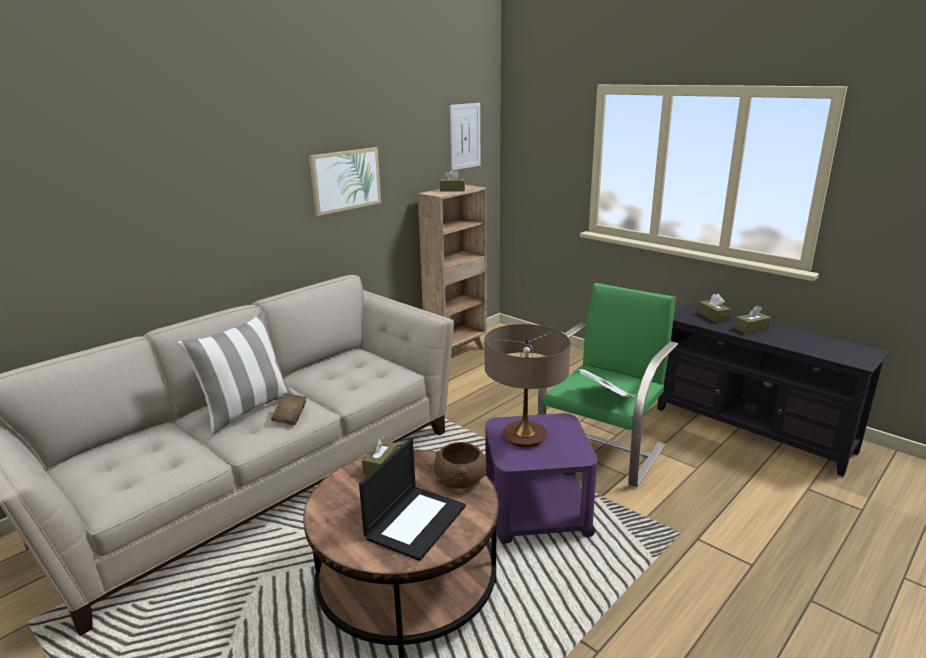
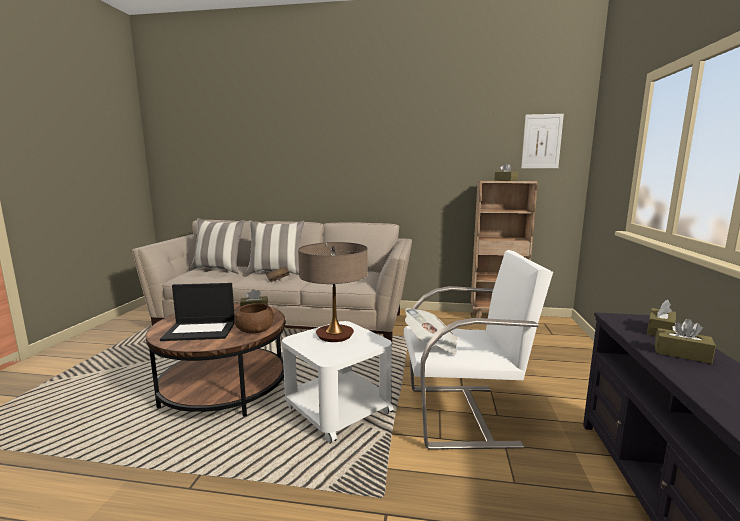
camera: 55 degrees right, 10 degrees down
(130, 454) = (218, 269): none -> pillow
(345, 180) = (414, 162): picture -> none
(536, 512) = (337, 409): purple side table -> white side table
(603, 450) = (462, 415): green armchair -> white armchair

